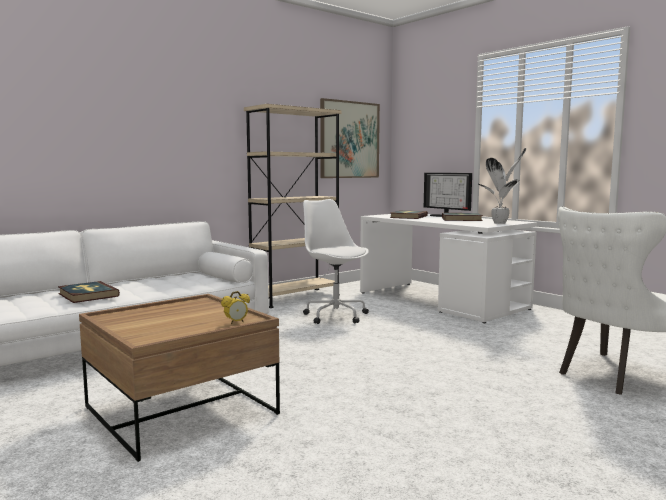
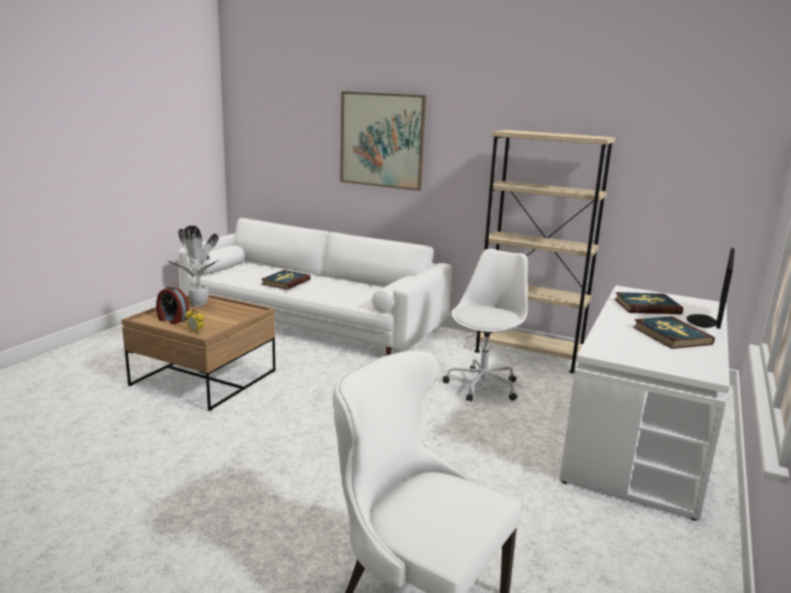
camera: 65 degrees right, 10 degrees up
(173, 329) = (172, 320): none -> alarm clock
(349, 140) = (679, 175): picture -> picture (382, 140)
(501, 223) = (659, 361): potted plant -> potted plant (198, 304)

